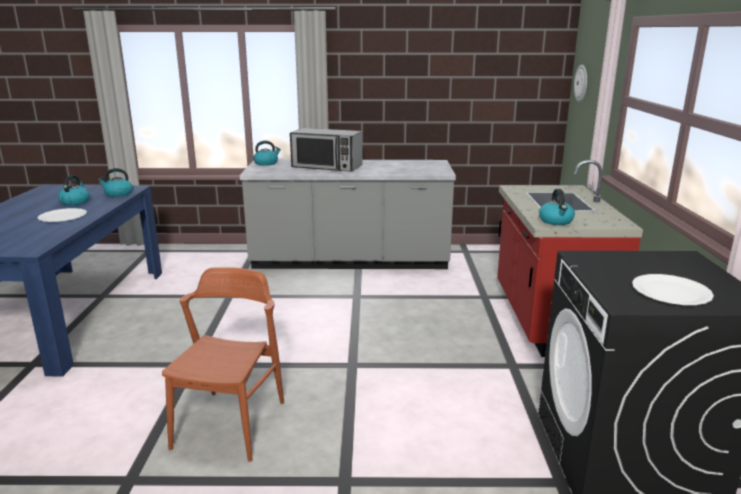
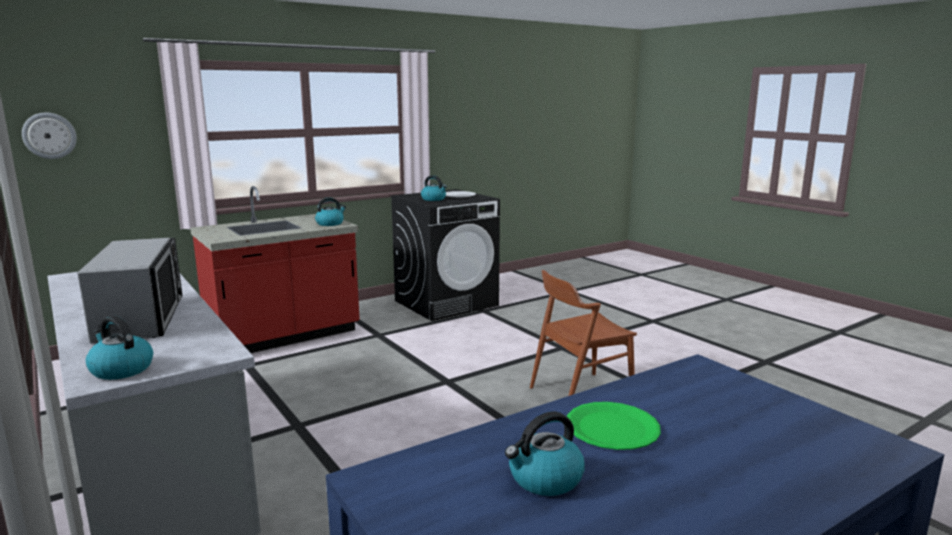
camera: 125 degrees left, 5 degrees down
(62, 217) = (612, 428): white plate -> green plate
(118, 194) = (434, 468): kettle -> kettle (434, 199)

